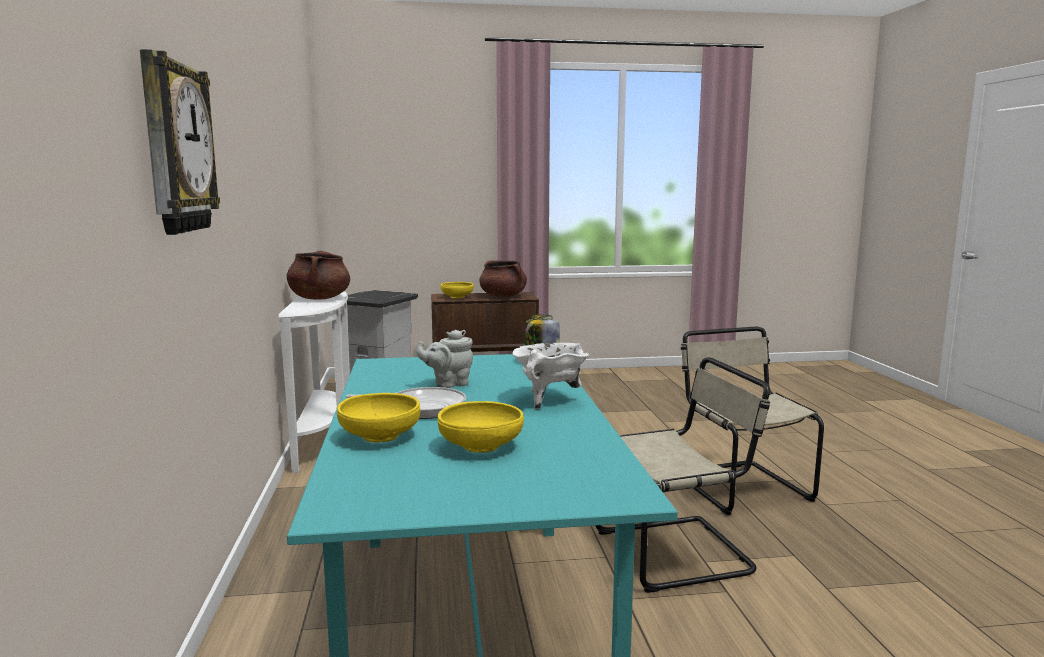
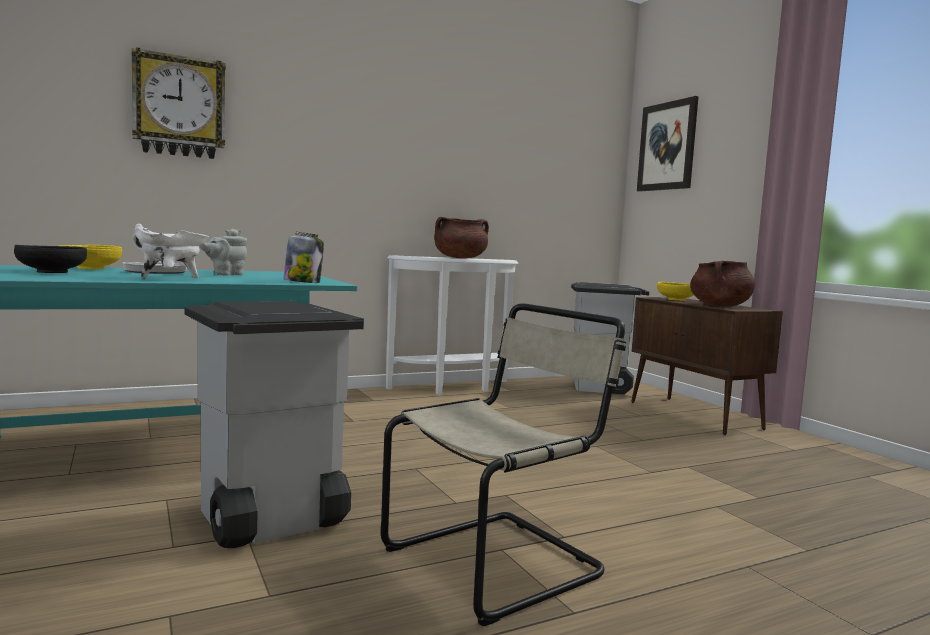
camera: 70 degrees right, 5 degrees down
(373, 155) = (667, 146): none -> picture
(448, 384) = (225, 274): grey teapot -> grey teapot turned 90 degrees counterclockwise
(480, 446) = (51, 272): yellow bowl -> black bowl
(678, 552) = (269, 521): beige chair -> grey trash can

